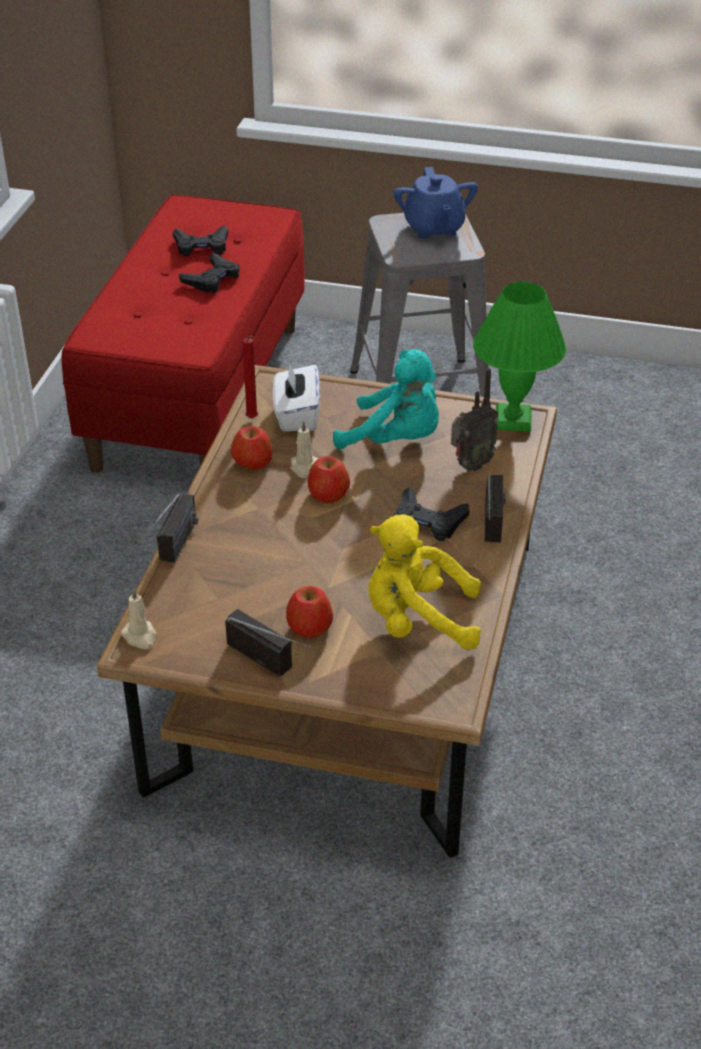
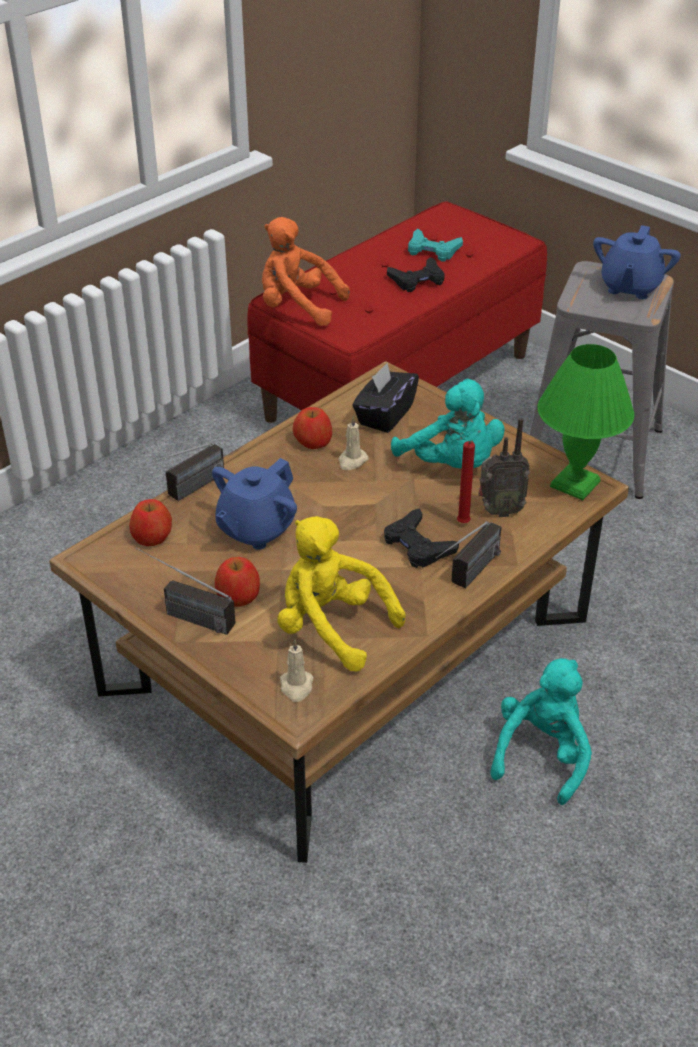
camera: 30 degrees right, 0 degrees up
(118, 339) = (297, 307): none -> orange plush toy
(140, 636) = (99, 550): beige candle -> beige candle (296, 687)
(201, 246) = (432, 250): black game controller -> turquoise game controller
(253, 419) = (344, 406): red candle -> red candle (463, 524)
(272, 561) = (255, 529): none -> blue teapot
(275, 663) = (183, 615): radio -> radio turned 135 degrees clockwise
(297, 415) = (384, 415): white tissue box -> black tissue box
(328, 493) = (352, 490): apple -> apple (152, 536)
(578, 676) = (542, 755): none -> turquoise plush toy

